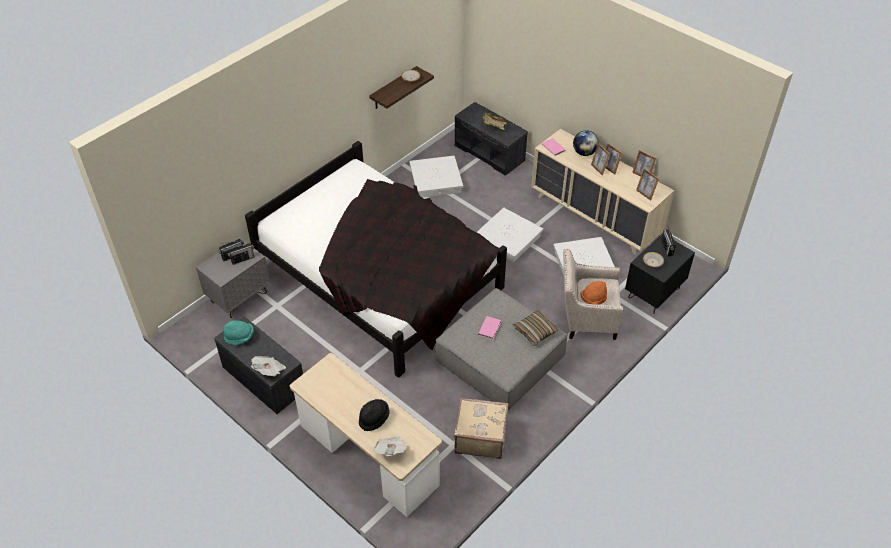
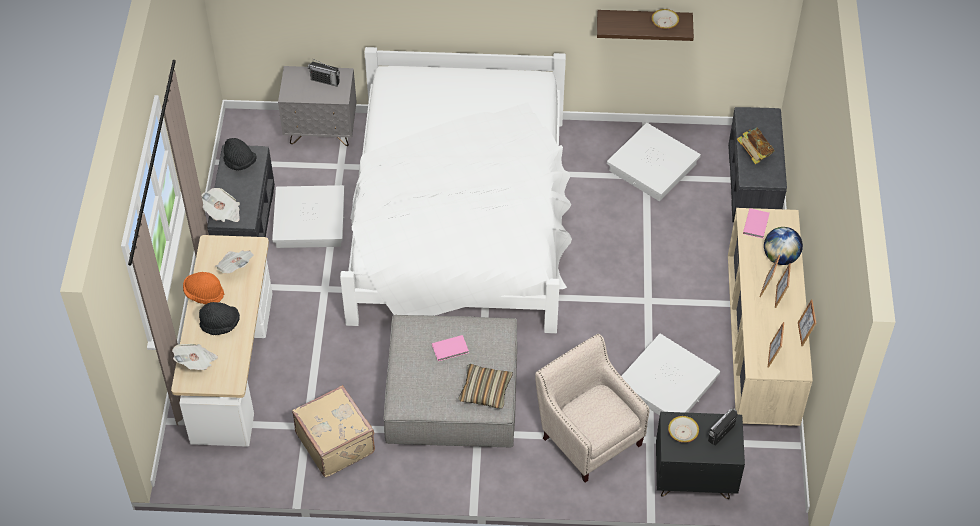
camera: 50 degrees right, 5 degrees up
(240, 337) = (240, 162): turquoise hat -> black hat
(242, 259) = (328, 91): radio -> none
(335, 383) = (235, 267): none -> newspaper
(381, 278) = (460, 220): black bed -> white bed
(508, 239) = (634, 290): white storage box -> white storage box (309, 222)
(593, 299) = (582, 414): orange hat -> orange hat (204, 293)

